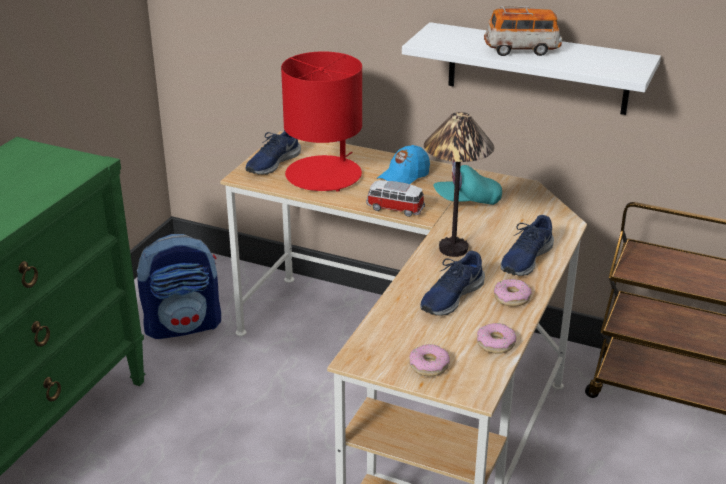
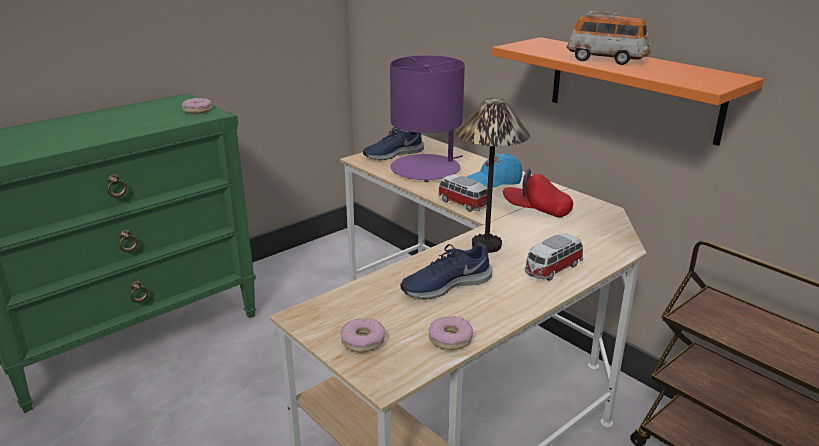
camera: 25 degrees right, 5 degrees down
(183, 325) = (316, 282): backpack -> none
(324, 175) = (426, 169): red table lamp -> purple table lamp
(467, 201) = (536, 210): turquoise cap -> red cap
(511, 298) = (506, 301): donut -> donut (197, 110)
(525, 259) = (552, 269): blue shoe -> toy car
(537, 69) = (633, 88): white shelf -> orange shelf

